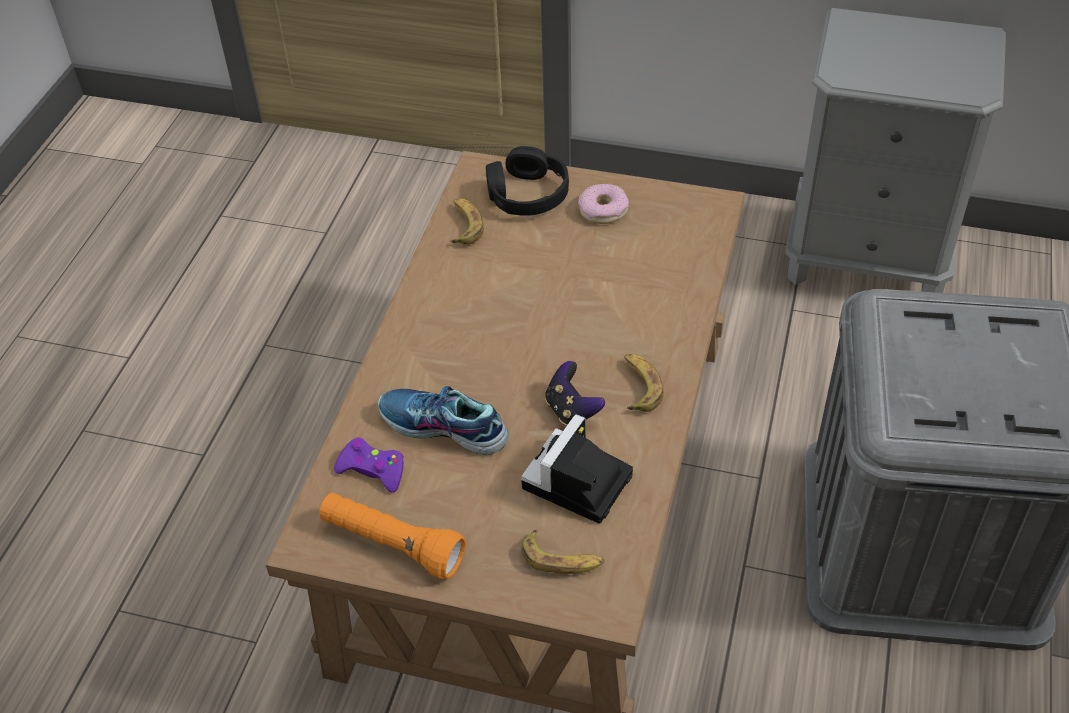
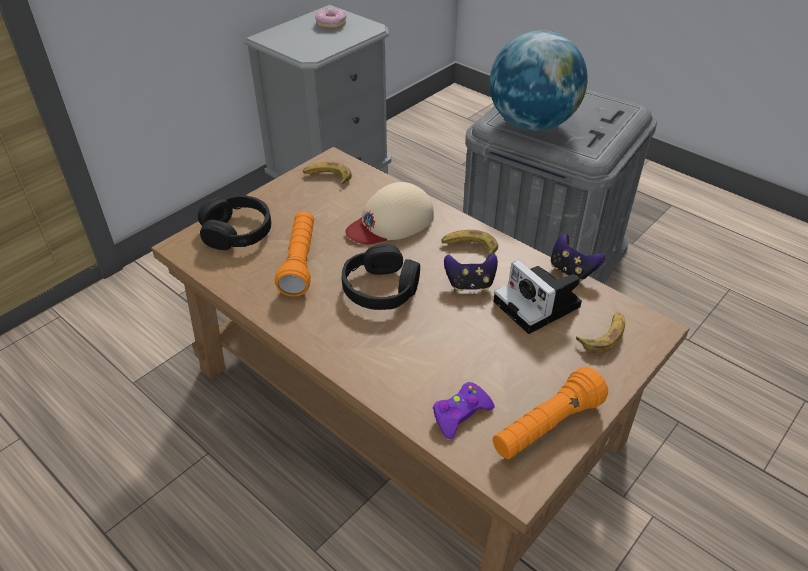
camera: 65 degrees left, 5 degrees down
(443, 428) = (443, 357): shoe -> none
(464, 225) = (236, 274): banana -> banana (327, 177)
(512, 261) = (300, 263): none -> orange flashlight
(514, 340) = (381, 288): none -> black headphones
(603, 210) = (290, 204): donut -> donut (331, 24)
(634, 302) = (391, 222): none -> beige cap
(662, 497) = (571, 271): none -> game controller
(916, 343) = (532, 124): none -> globe

